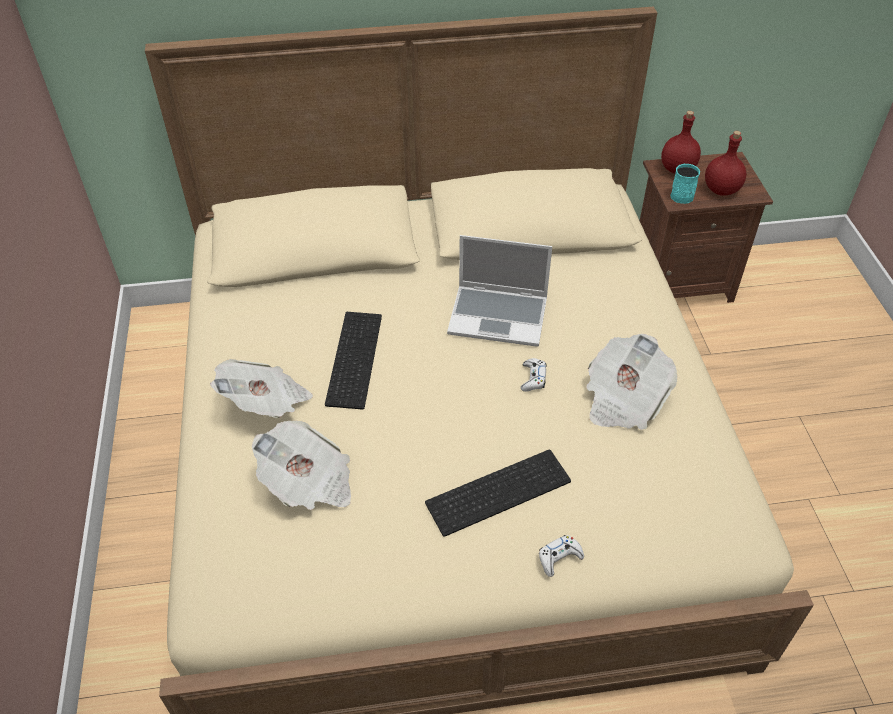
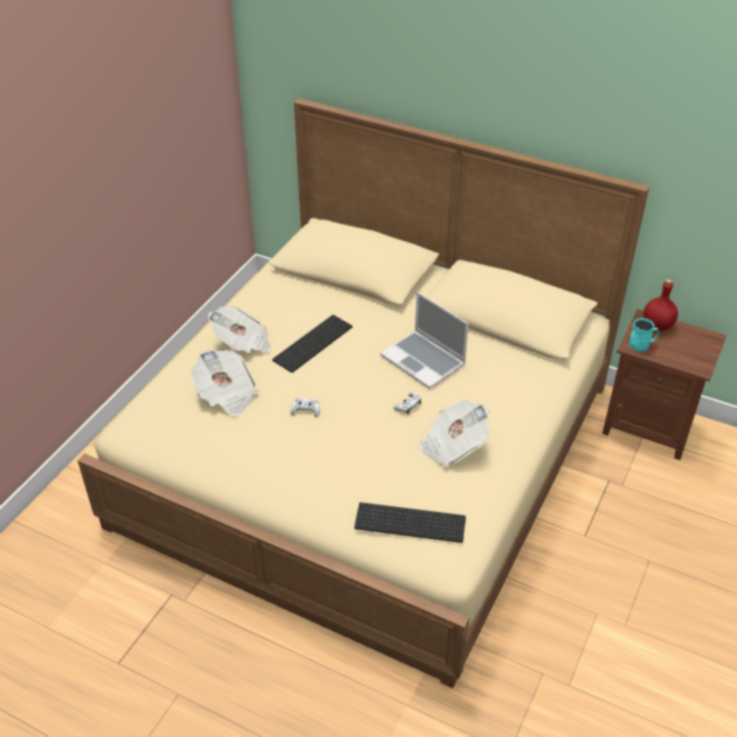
camera: 35 degrees right, 5 degrees down
(498, 489) = (324, 453): keyboard -> keyboard (411, 521)
(559, 558) = (323, 505): white game controller -> white game controller (305, 410)
(722, 190) = (676, 354): red bottle -> none

